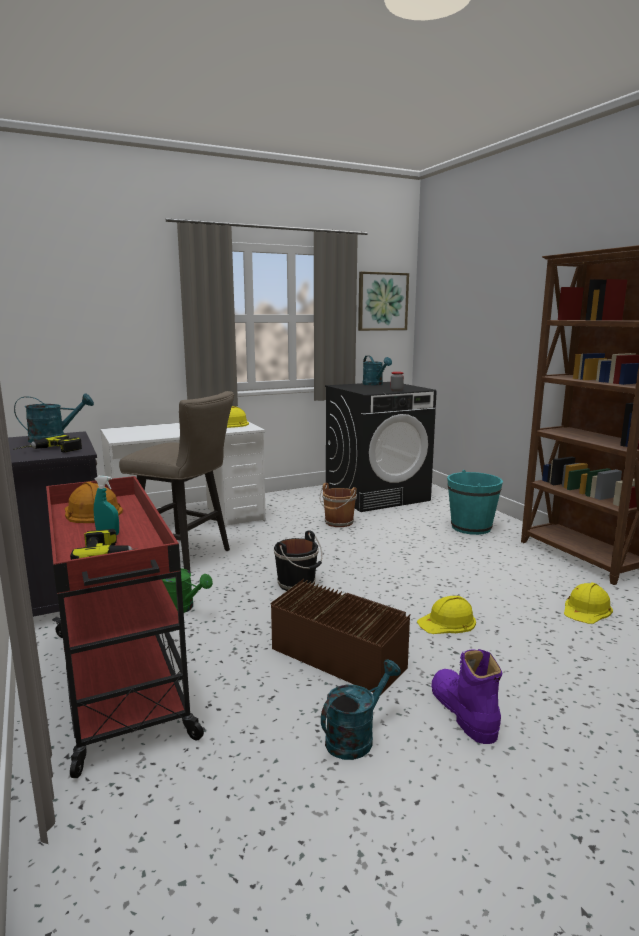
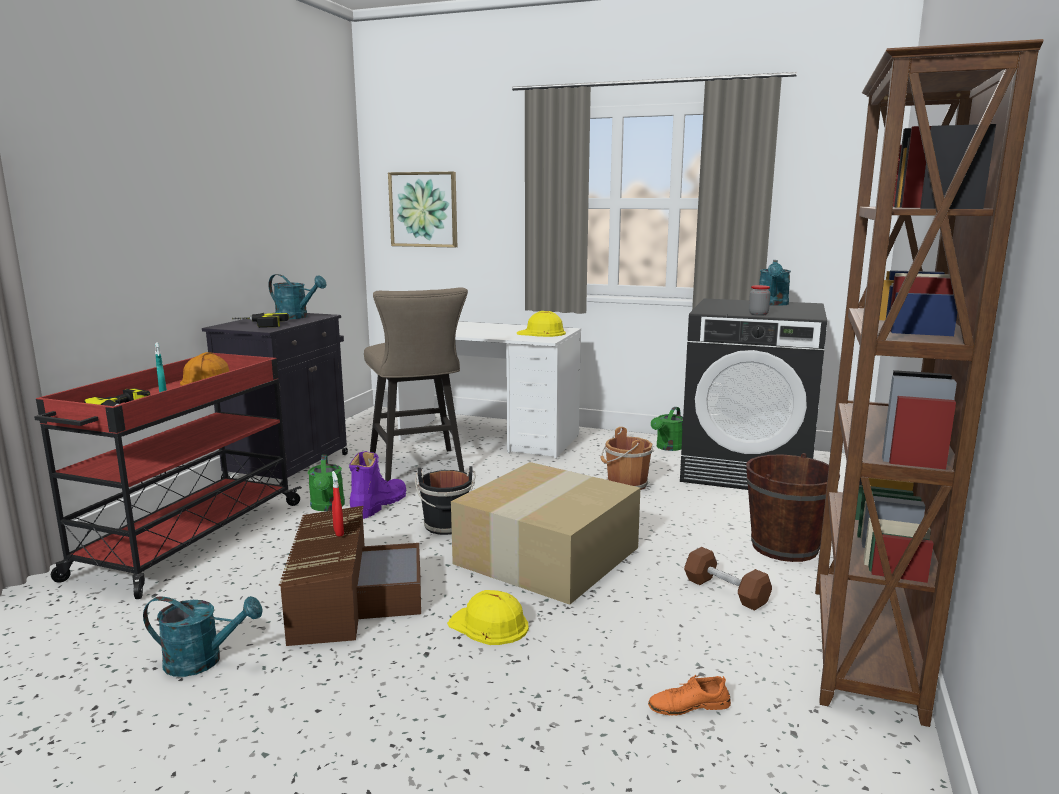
camera: 45 degrees right, 0 degrees up
(313, 495) = (668, 448): none -> green watering can
(336, 599) = (338, 532): none -> red spray bottle
(382, 301) = (831, 177): picture -> picture (423, 209)
(387, 575) = (546, 554): none -> cardboard box
(463, 712) = (305, 701): purple boot -> purple boot (378, 505)
(471, 527) = (784, 547): turquoise bucket -> brown bucket
(495, 557) = (725, 591): none -> brown dumbbell
(587, 609) = (689, 705): yellow hard hat -> orange shoe

